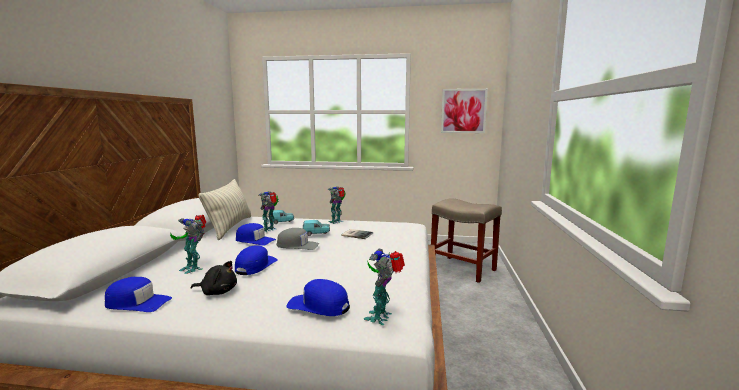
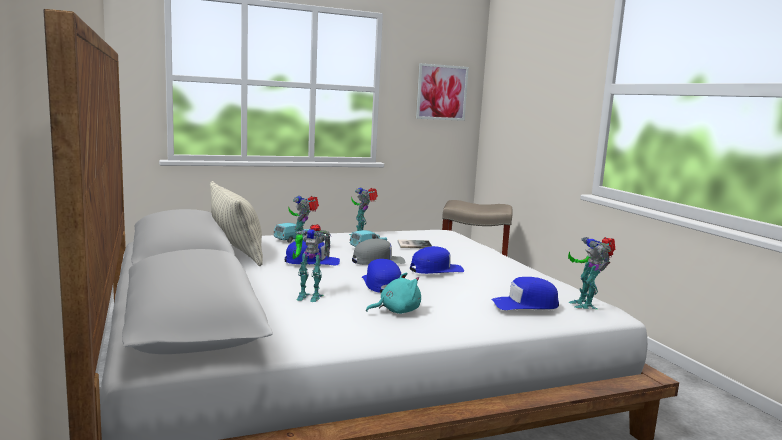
camera: 30 degrees left, 0 degrees up
(137, 303) = (334, 333): blue cap -> blue cap (436, 269)
(217, 292) = (396, 311): black plush toy -> turquoise plush toy

